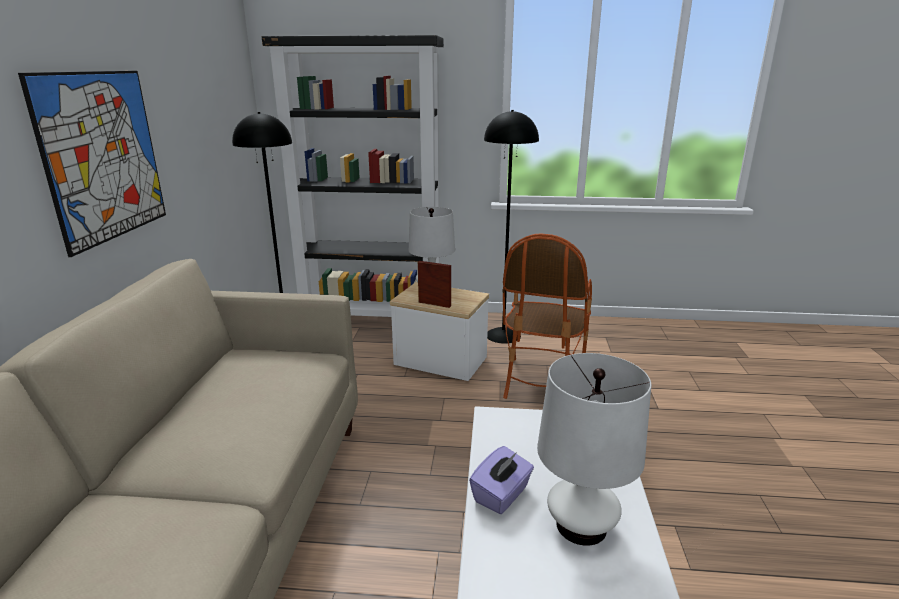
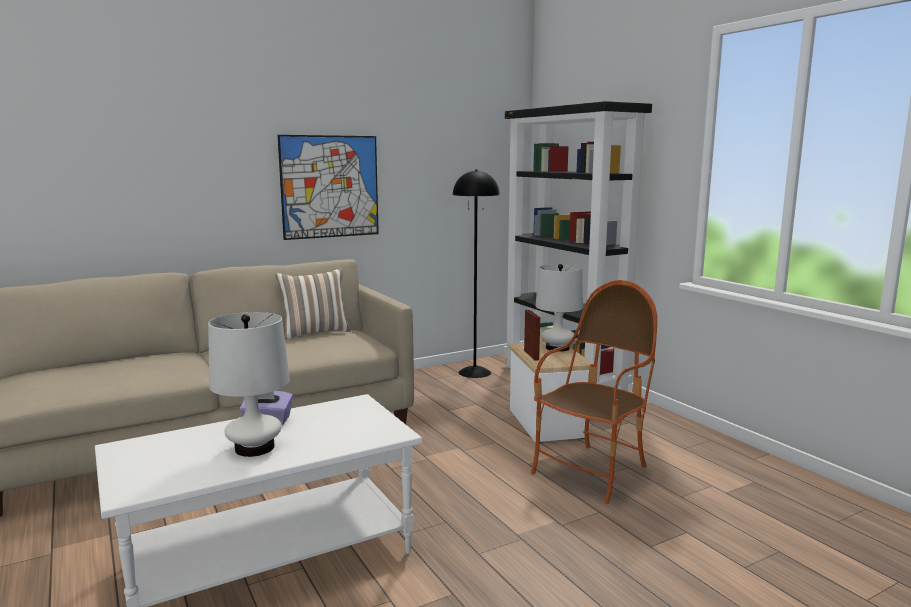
camera: 55 degrees right, 10 degrees down
(210, 374) = (315, 332): none -> pillow
(503, 335) = (644, 433): black floor lamp -> none
(541, 381) = (592, 472): armchair -> armchair turned 150 degrees clockwise

